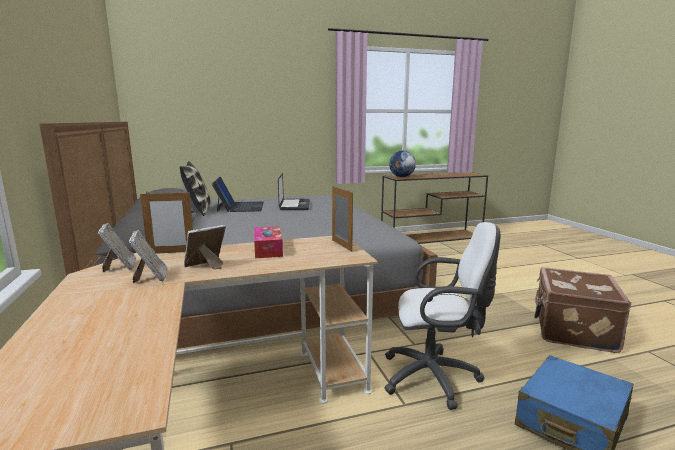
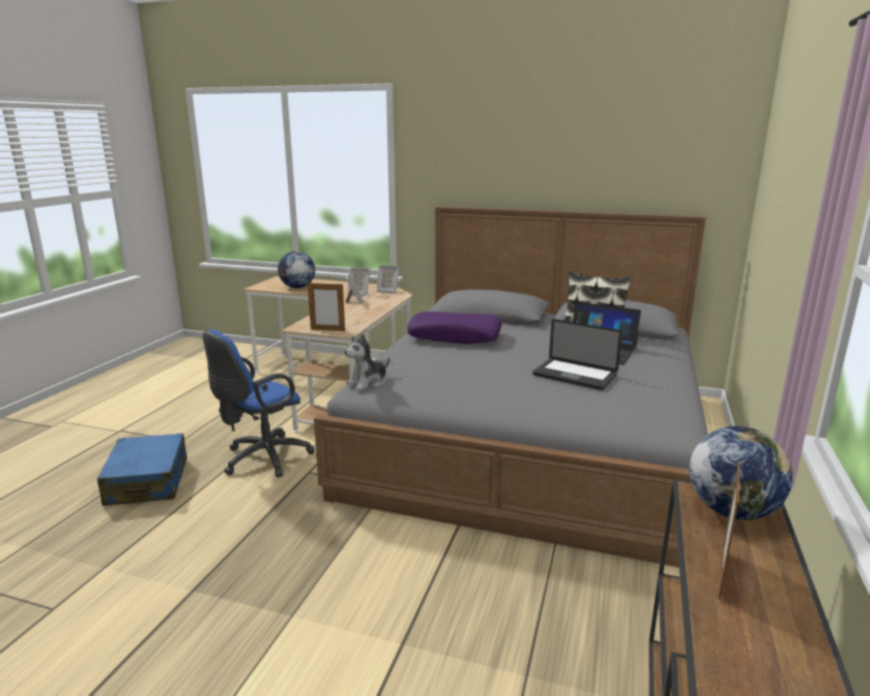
camera: 125 degrees right, 5 degrees up
(115, 346) = (297, 287): none -> globe
(171, 252) = (397, 299): picture frame -> picture frame (721, 574)
(252, 233) = (454, 336): none -> purple pillow
(268, 249) = (359, 314): tissue box -> none
(386, 235) = (368, 382): none -> plush toy
(435, 378) = (262, 459): white office chair -> blue office chair
(572, 330) = (157, 589): brown suitcase -> none

